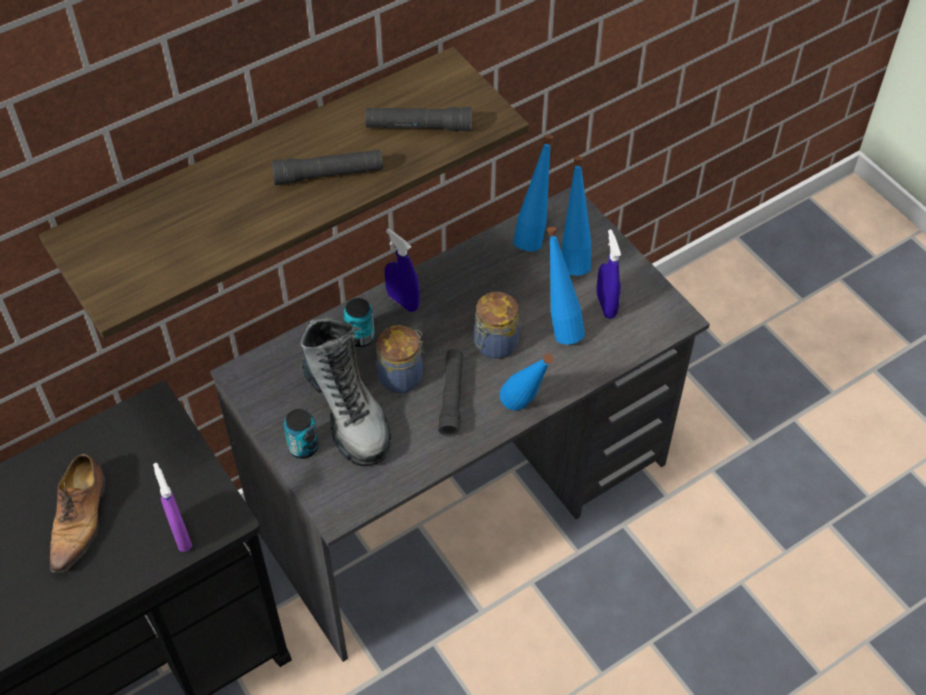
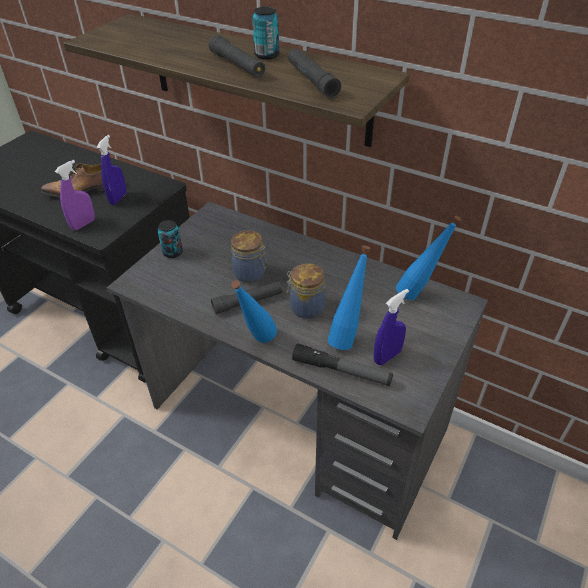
camera: 65 degrees right, 10 degrees down
(347, 411) = (209, 260): boot -> none
(360, 337) = (270, 246): can -> can (267, 55)
(403, 301) = (311, 253): blue spray bottle -> blue spray bottle (118, 198)
(573, 258) = (417, 322): blue bottle -> none
(604, 352) = (341, 371): none -> flashlight

